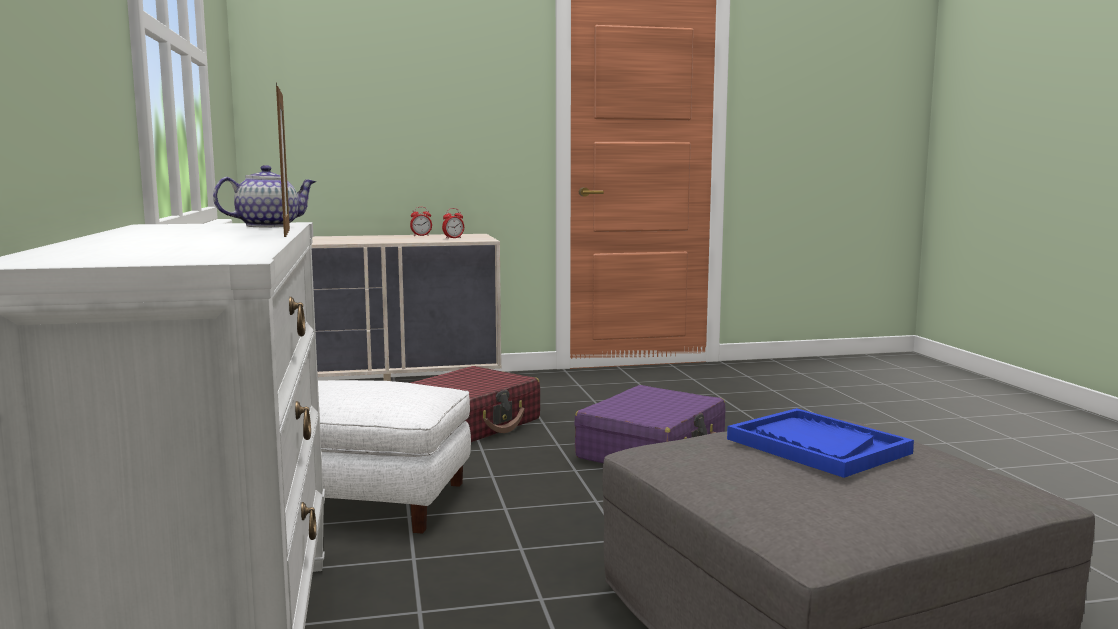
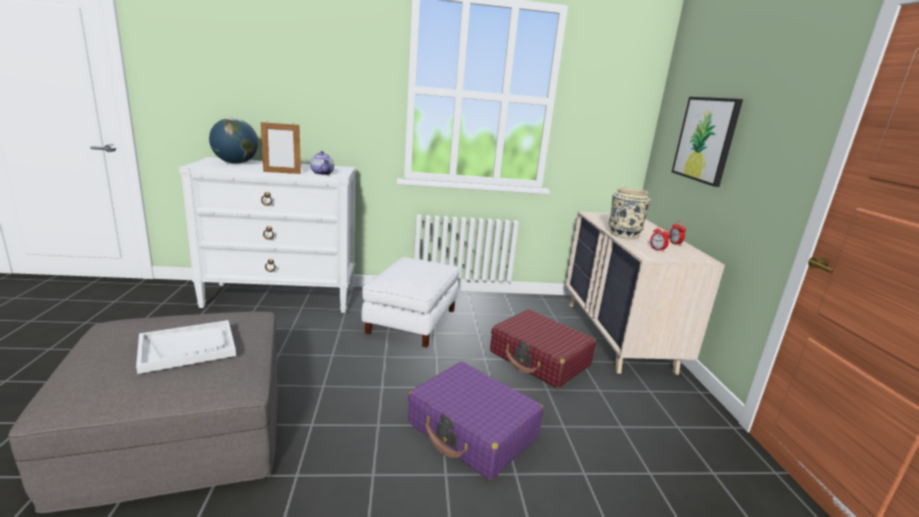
camera: 95 degrees right, 10 degrees up
(135, 250) = (235, 163): none -> globe
(376, 110) = (705, 139): none -> picture
(391, 240) = (623, 234): none -> beige vase
(816, 446) = (188, 348): blue tray -> white tray

